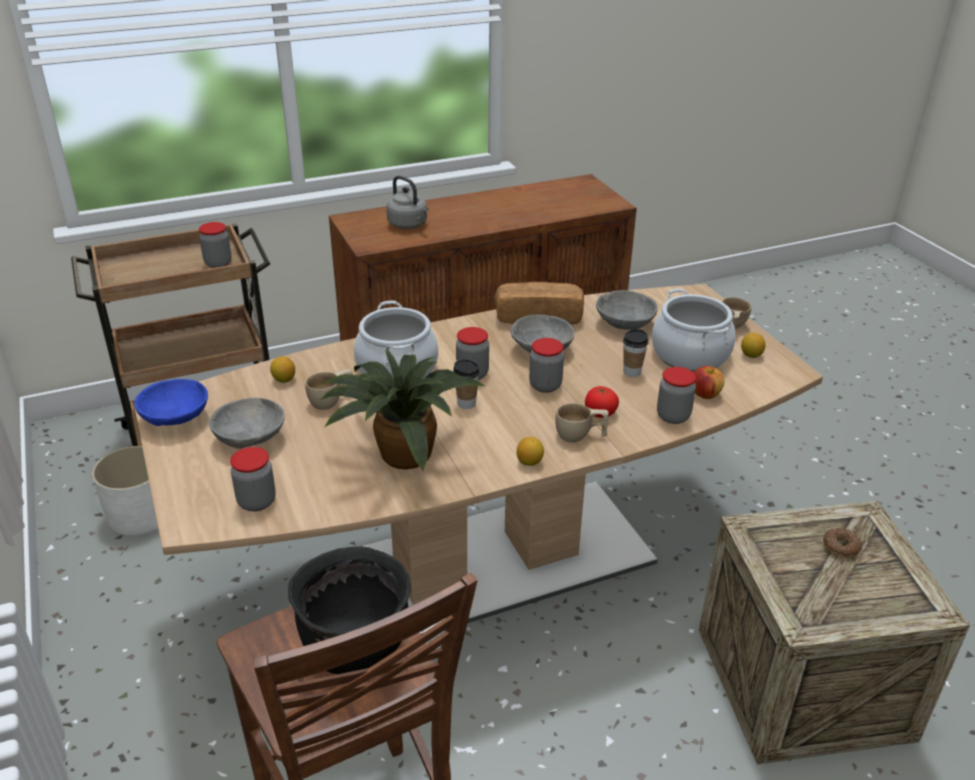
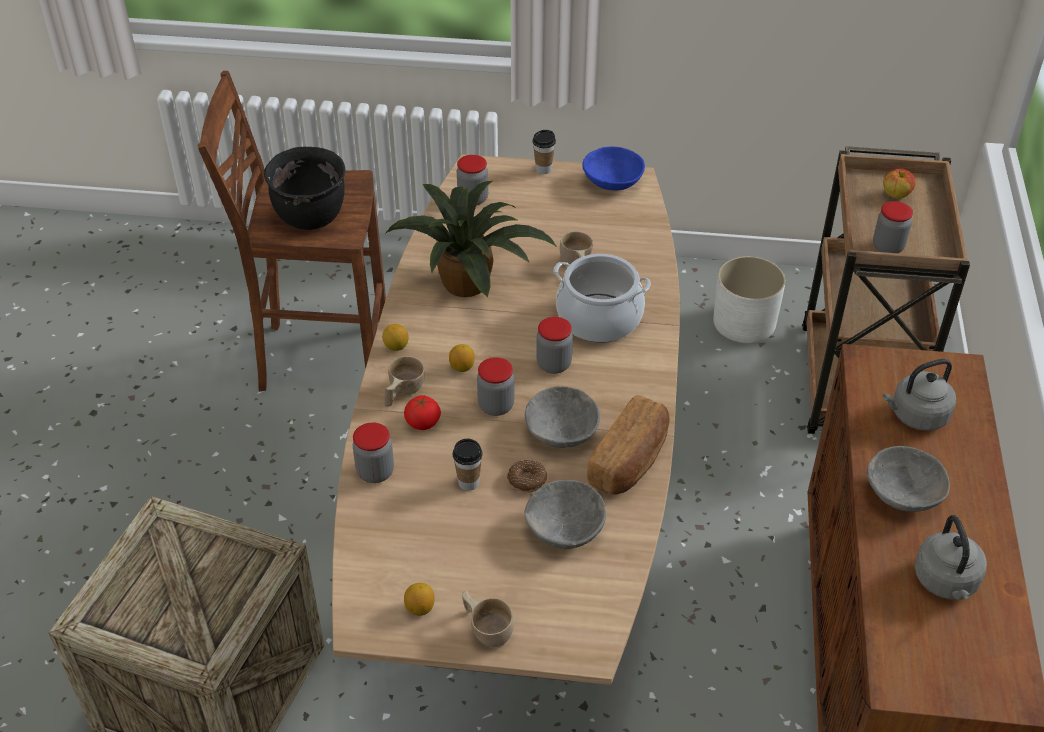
camera: 120 degrees right, 10 degrees up
(251, 439) = (553, 212): grey bowl -> grey bowl (901, 495)
(284, 380) = (631, 248): lemon -> lemon (462, 367)
(466, 403) = (508, 342): cup -> cup (543, 169)
(534, 202) = (946, 582): none -> grey kettle
(690, 355) = (462, 551): cooking pot -> none
(705, 394) = (386, 518): apple -> apple (896, 195)
(840, 547) = (195, 607): donut -> donut (527, 480)

